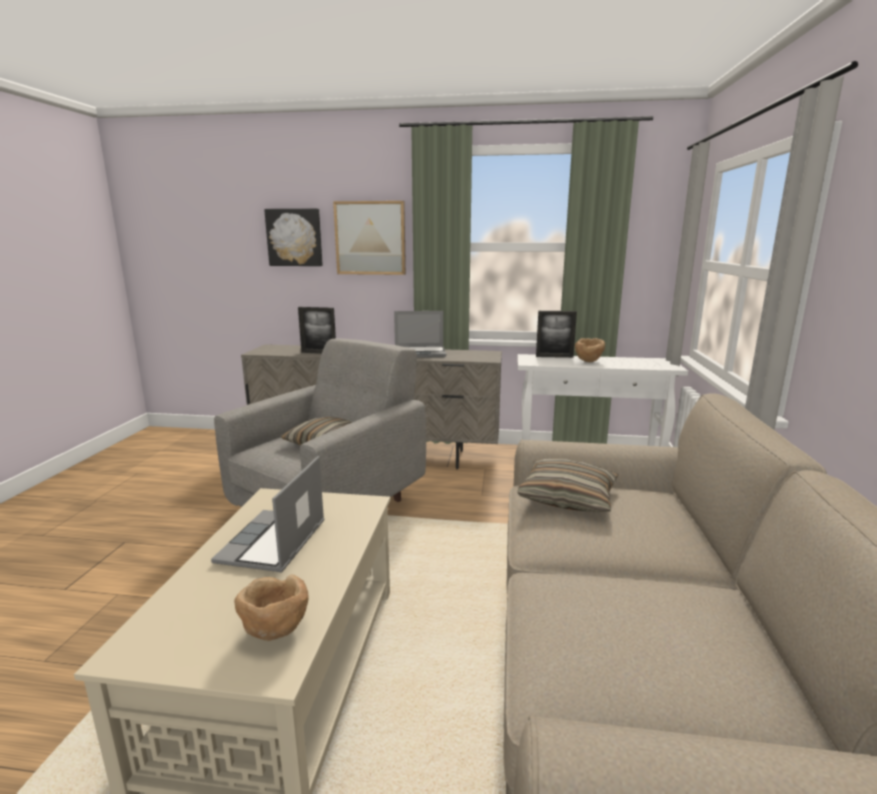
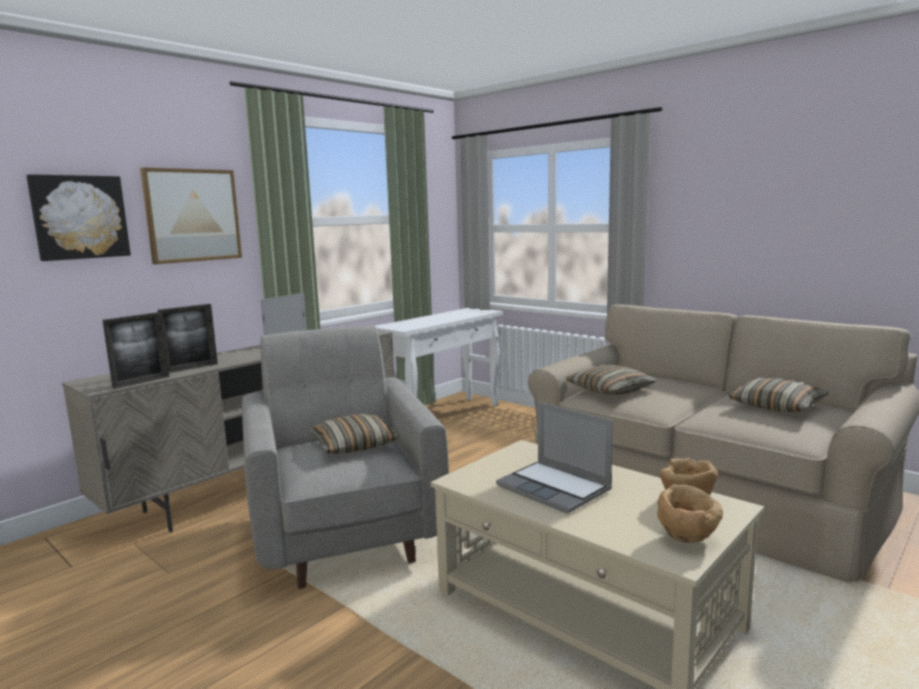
camera: 55 degrees left, 5 degrees down
(554, 356) = (403, 322): picture frame -> picture frame (141, 382)
(589, 361) = (435, 319): brown bowl -> brown bowl (687, 539)
(681, 641) = (776, 406): none -> pillow

